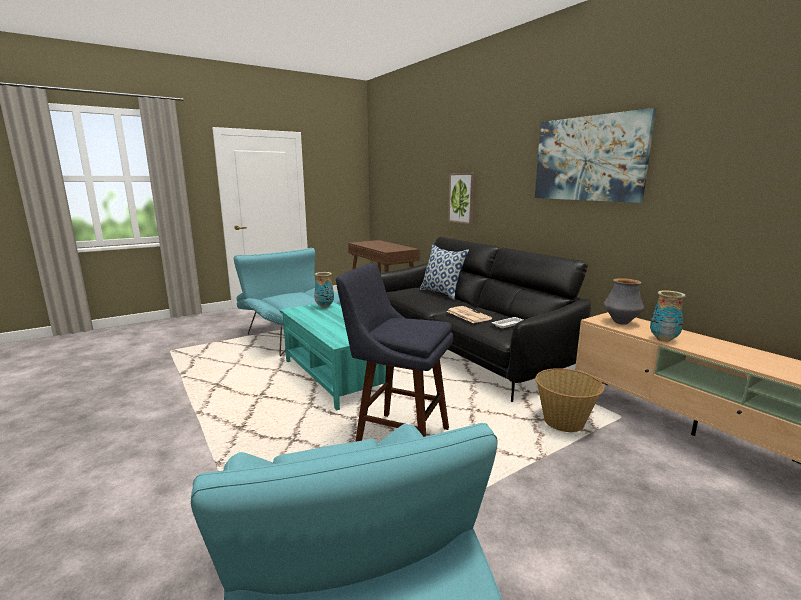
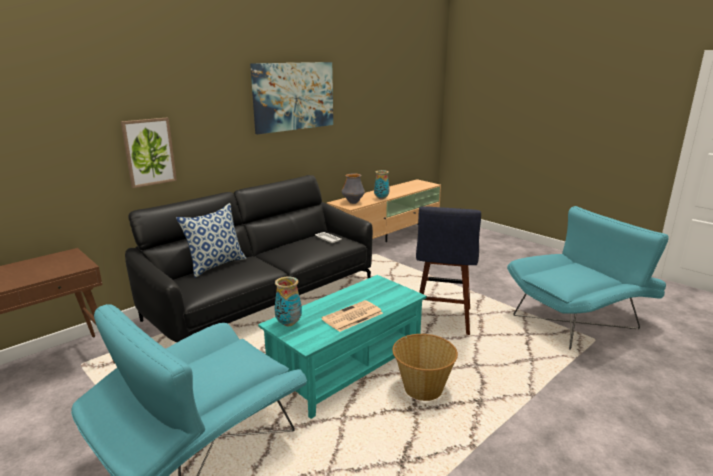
camera: 100 degrees left, 5 degrees up
(467, 315) = (305, 252): newspaper -> newspaper (352, 317)
(564, 422) = (389, 268): basket -> basket (422, 388)

